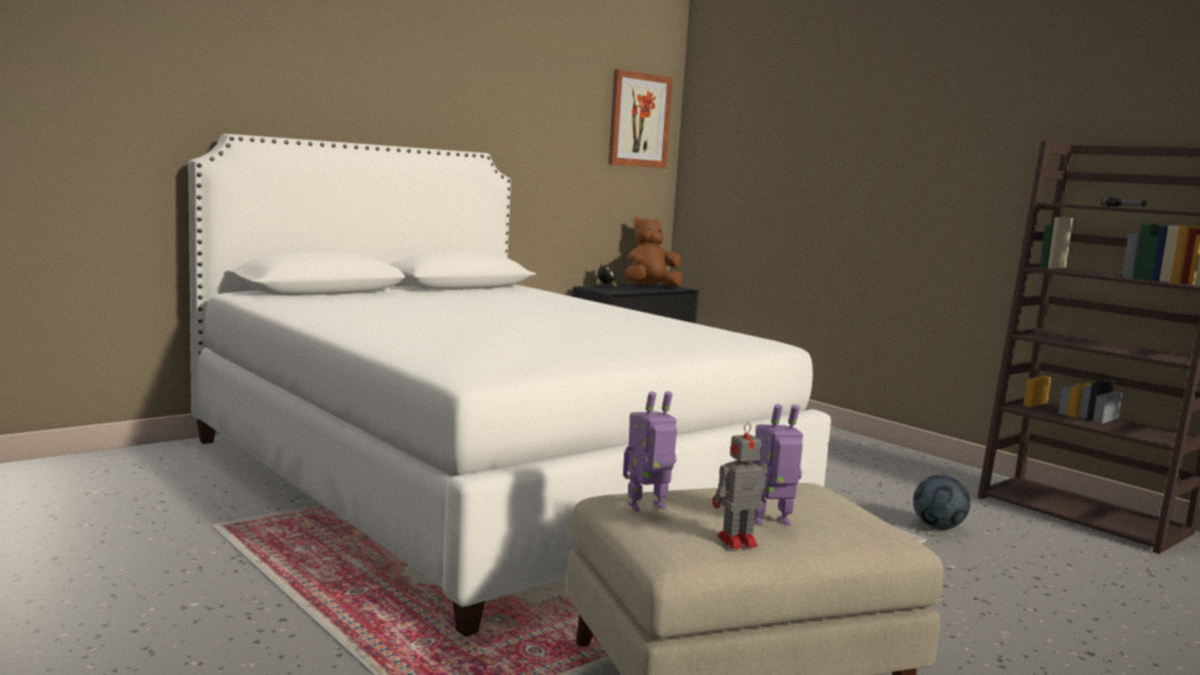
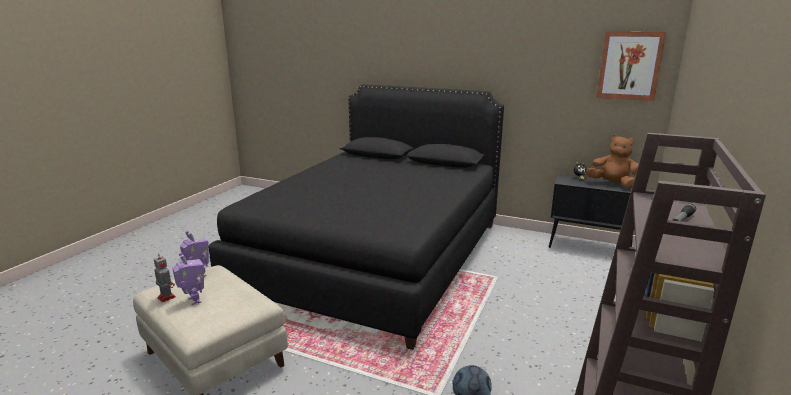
camera: 65 degrees right, 10 degrees up
(480, 481) = (376, 257): white bed -> black bed

